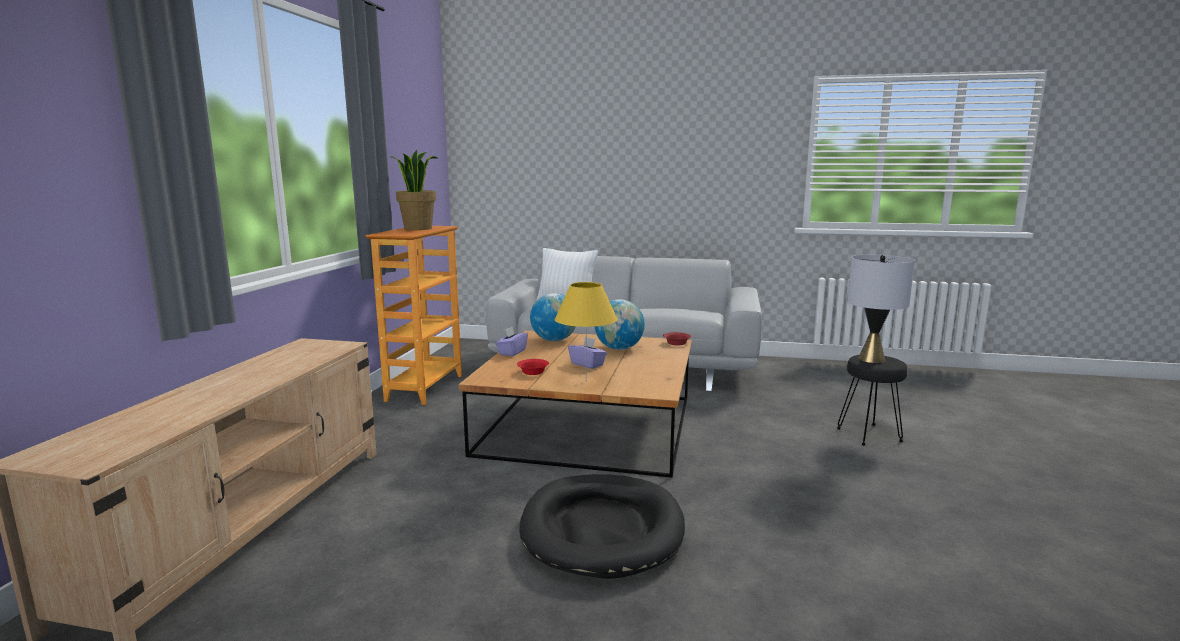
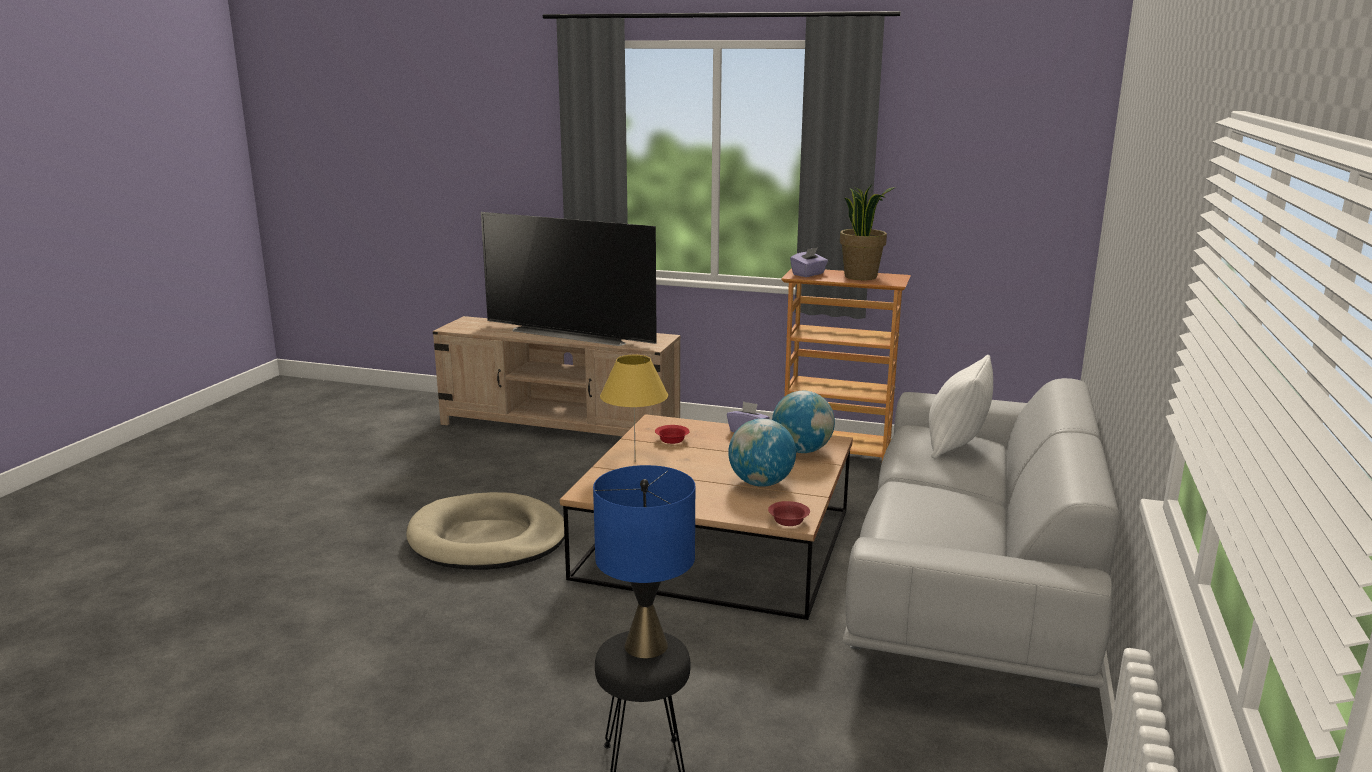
camera: 95 degrees right, 5 degrees up
(246, 378) = (573, 334): none -> television
(587, 364) = (695, 464): purple tissue box -> purple tissue box (808, 274)
(602, 529) = (487, 539): black dog bed -> beige dog bed
(871, 359) = (646, 646): grey table lamp -> blue table lamp

